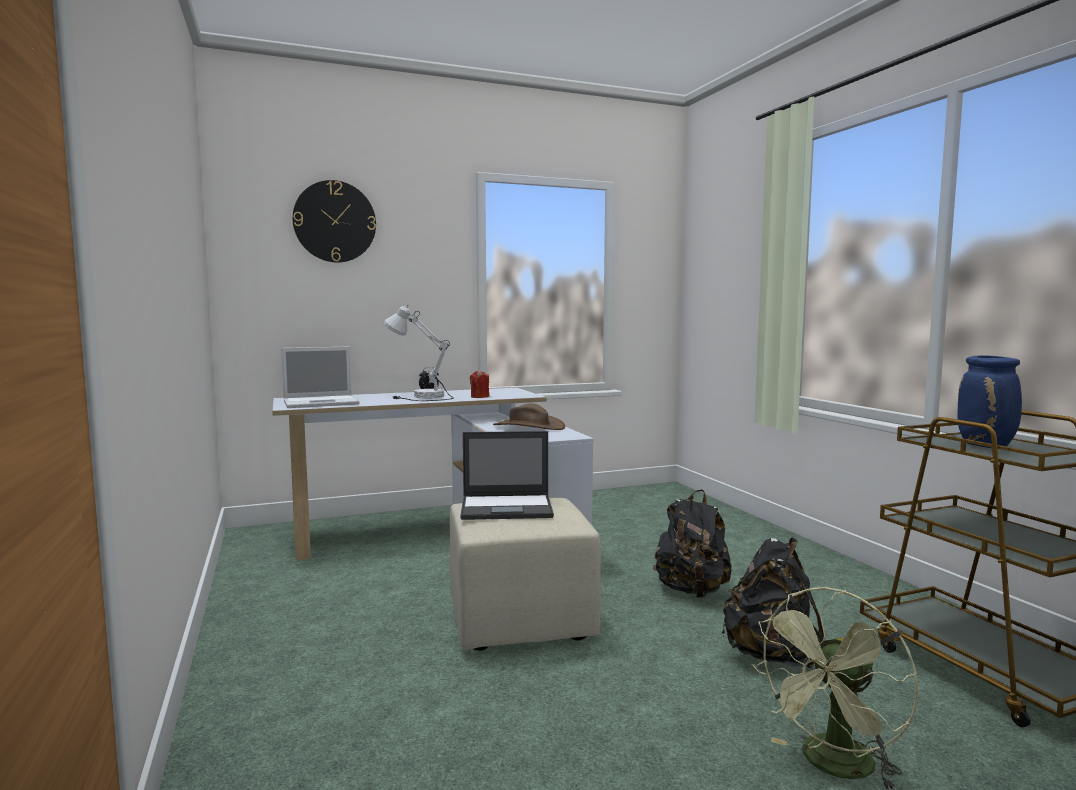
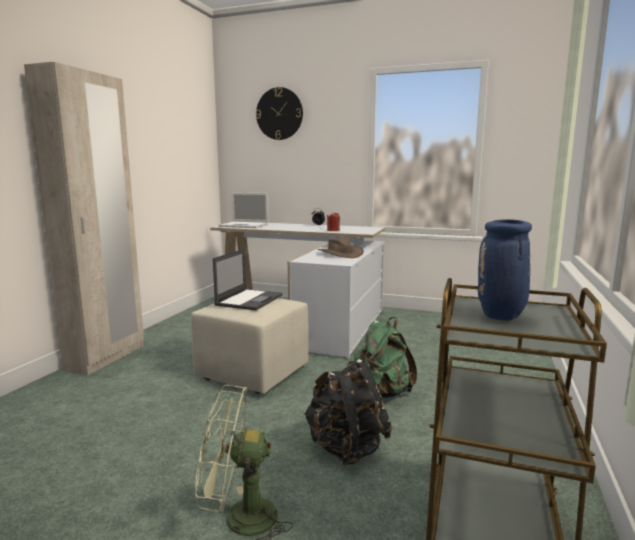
camera: 40 degrees right, 5 degrees up
(234, 687) = (106, 358): none -> beige wardrobe
(420, 398) = (299, 228): white table lamp -> none
(508, 508) = (249, 300): laptop -> laptop turned 105 degrees counterclockwise
(692, 591) = (381, 393): black backpack -> green backpack

